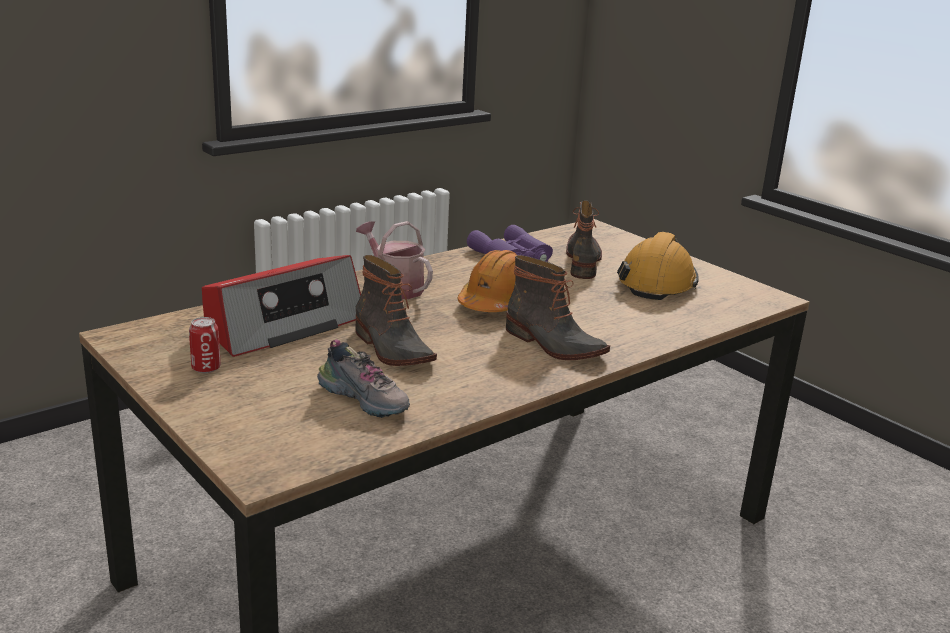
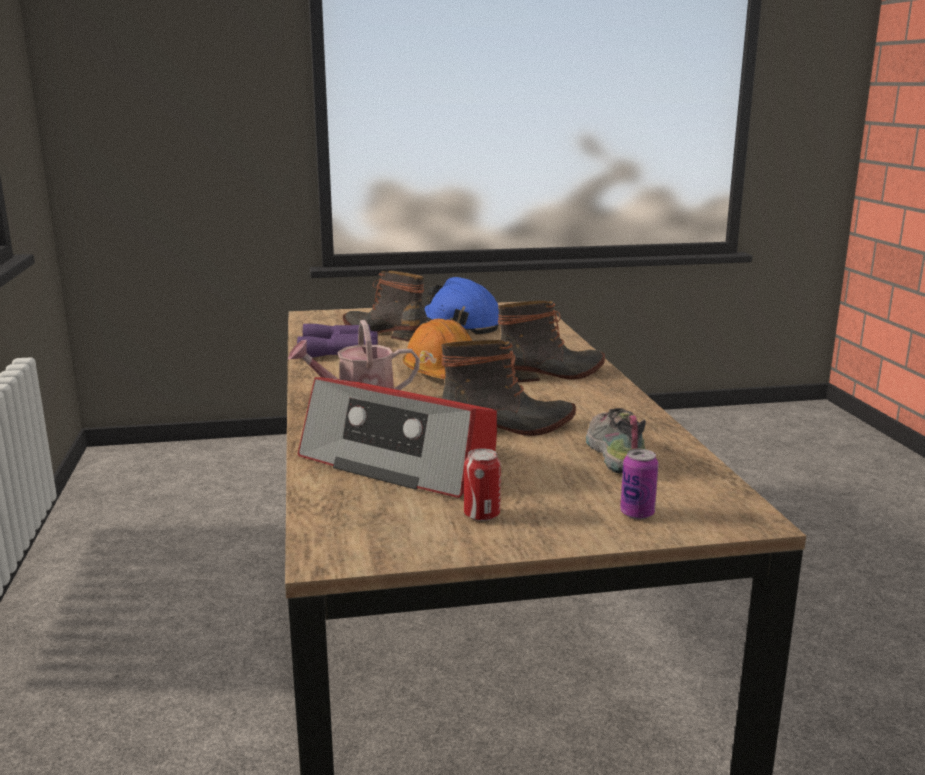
camera: 60 degrees left, 5 degrees down
(244, 424) = (637, 513): none -> can
(283, 325) = (400, 462): radio -> radio turned 135 degrees clockwise
(366, 399) = (613, 454): shoe -> shoe turned 75 degrees counterclockwise
(657, 282) = (461, 324): orange hard hat -> blue hard hat

